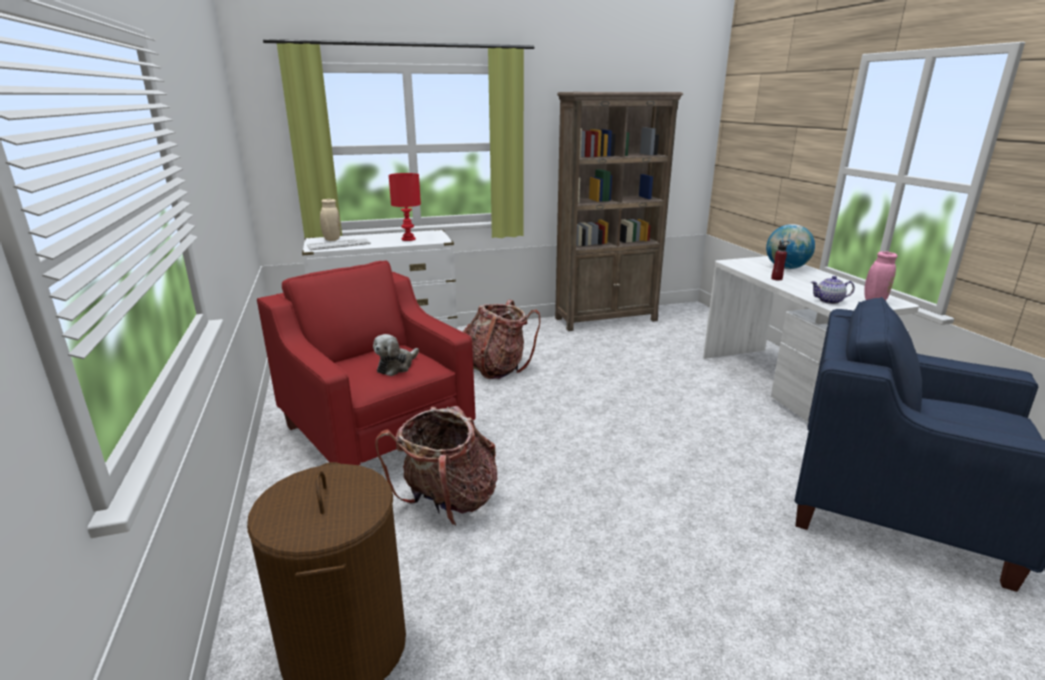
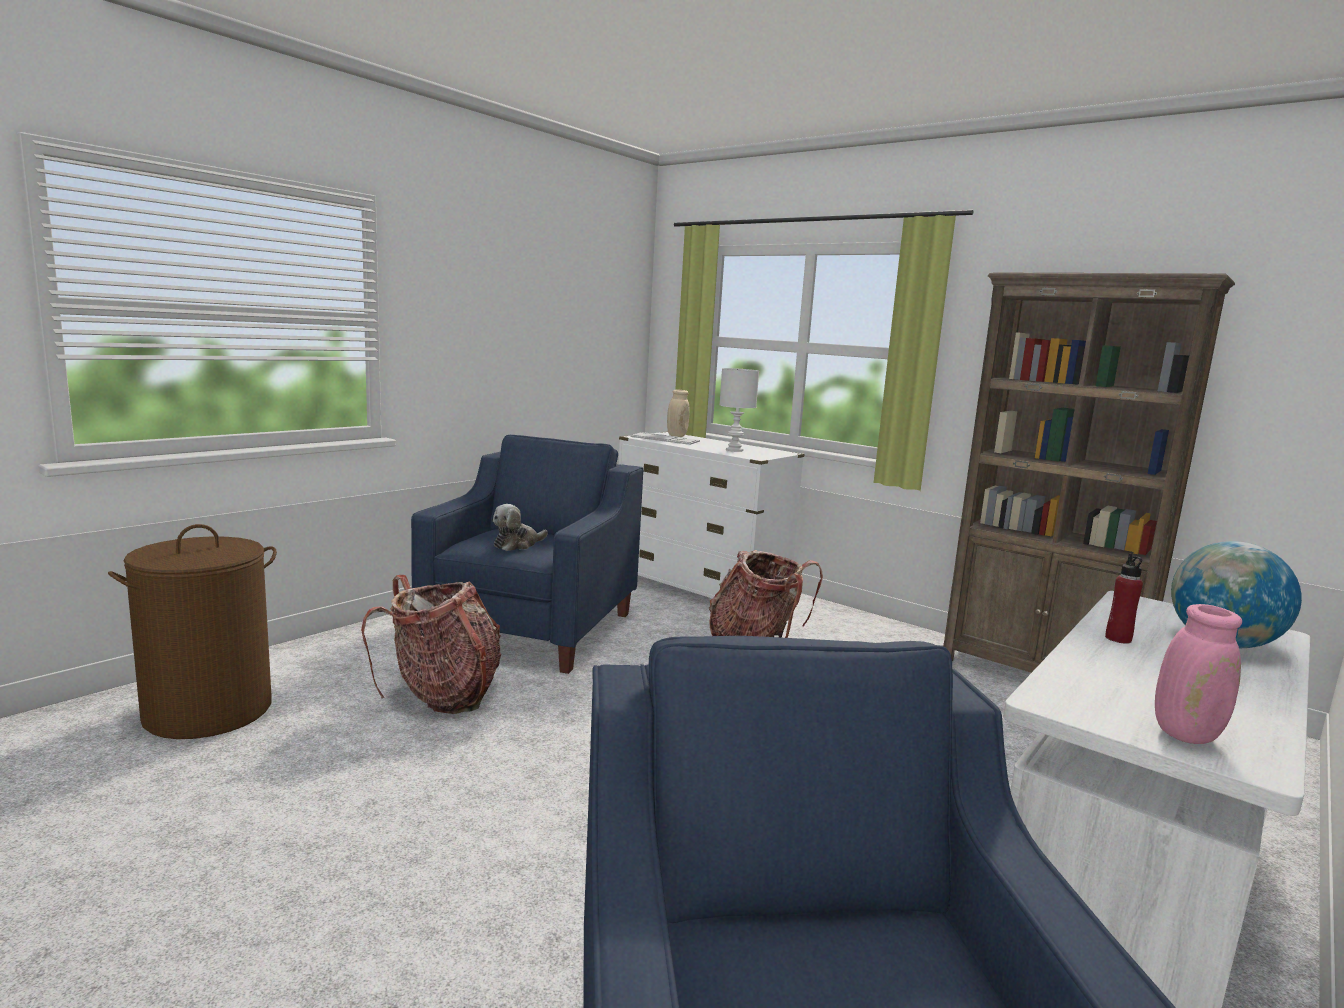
camera: 55 degrees right, 10 degrees down
(376, 433) = (533, 629): red armchair -> blue armchair
(396, 366) = (517, 544): plush toy -> plush toy turned 45 degrees counterclockwise
(408, 239) = (734, 450): red table lamp -> white table lamp
(829, 301) = (1078, 689): teapot -> none

